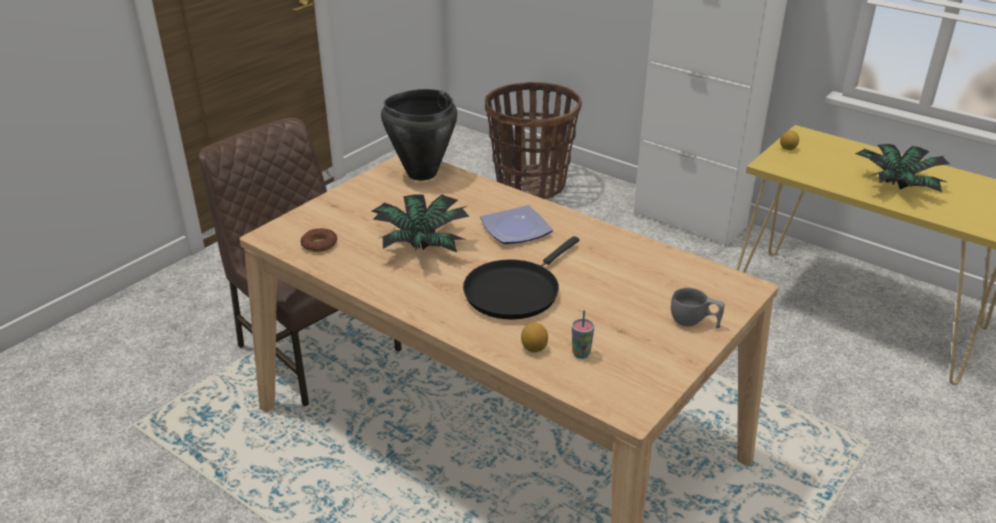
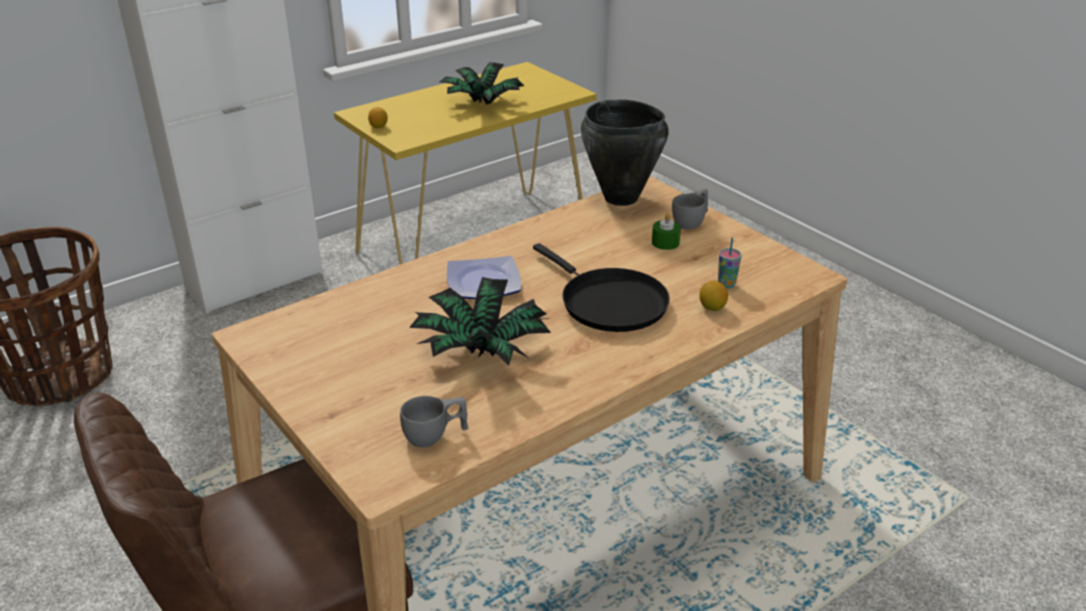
camera: 75 degrees left, 0 degrees up
(319, 244) = (435, 436): donut -> grey cup
(421, 174) = (296, 330): black cooking pot -> black cooking pot (620, 198)
(639, 310) = (665, 242): none -> green candle

